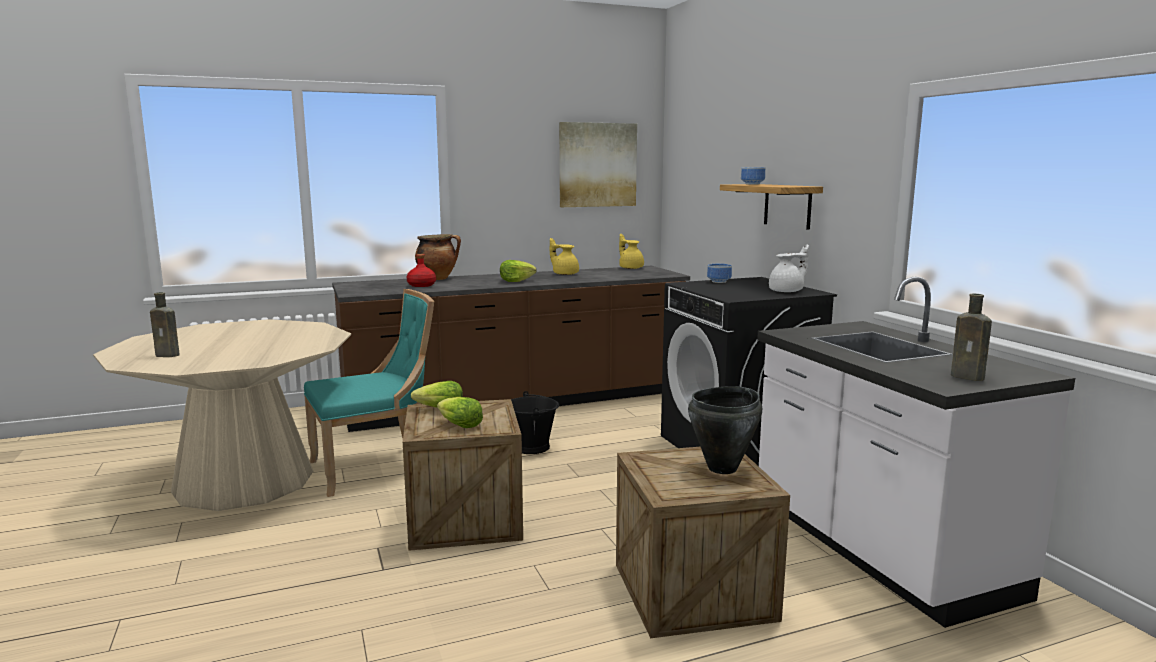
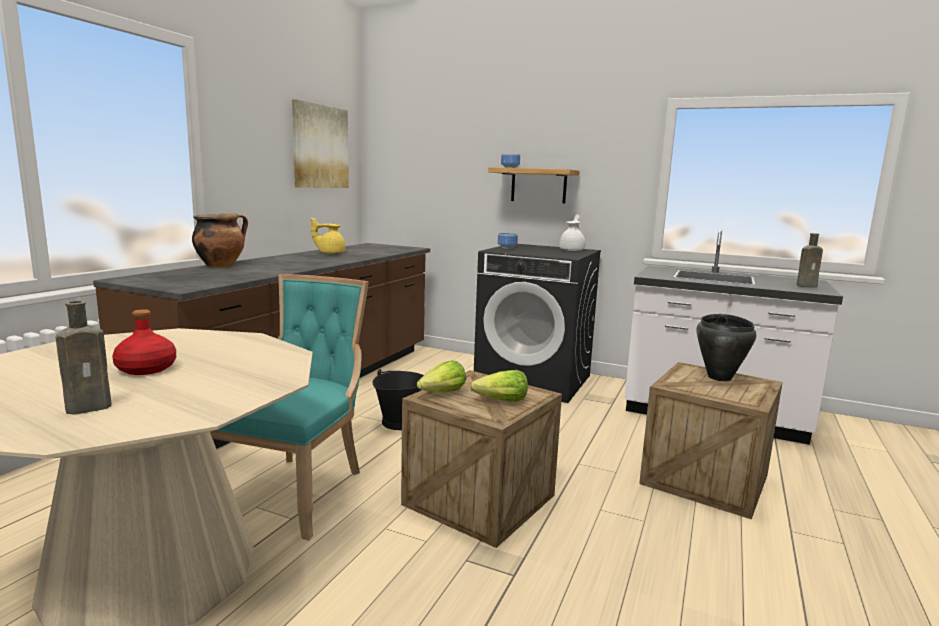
camera: 45 degrees left, 0 degrees up
(422, 285) = (232, 273): red bottle -> red bottle (147, 369)
(516, 281) = (313, 261): lettuce -> none
(630, 268) = (363, 245): yellow teapot -> none

